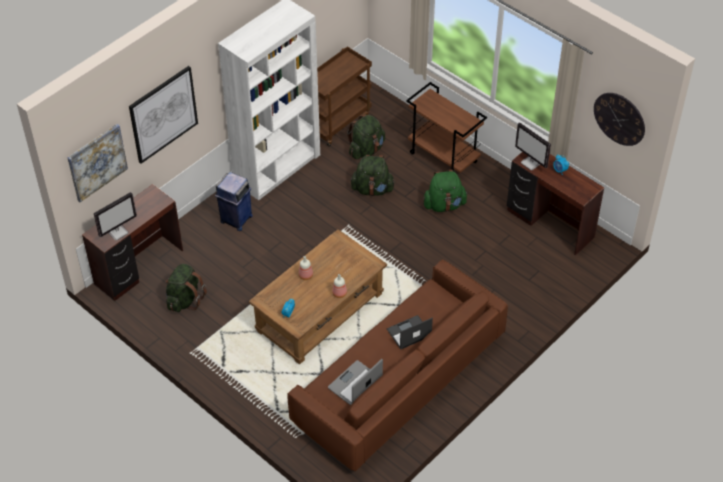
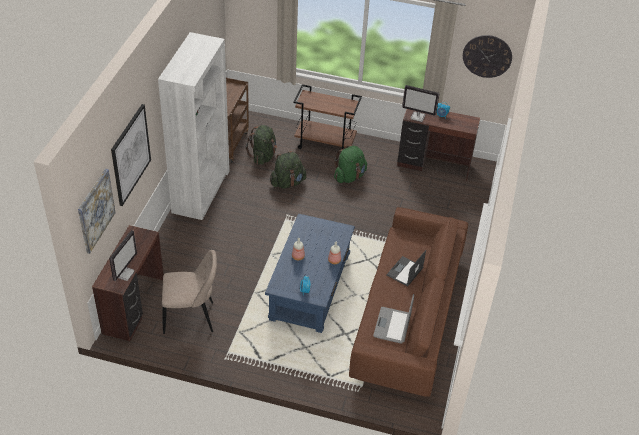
camera: 30 degrees left, 5 degrees down
(185, 300) = (191, 318): green backpack -> beige chair
(236, 219) = (193, 240): blue trash can -> none
(319, 312) = (310, 287): brown coffee table -> blue coffee table

